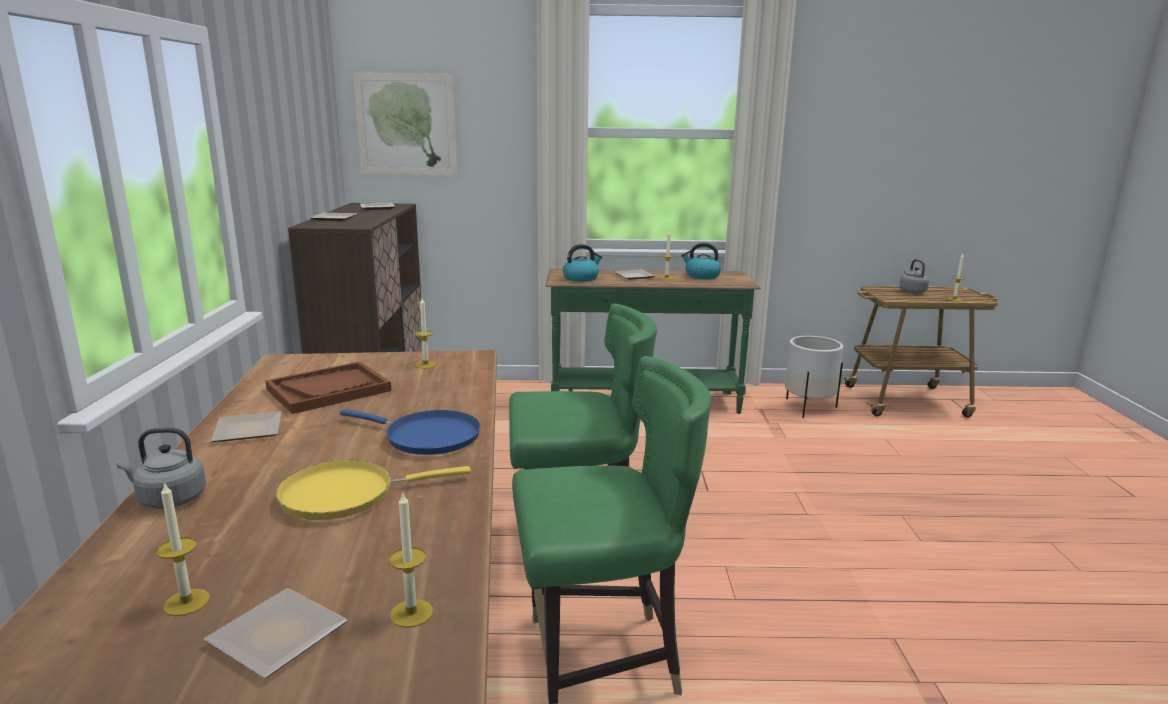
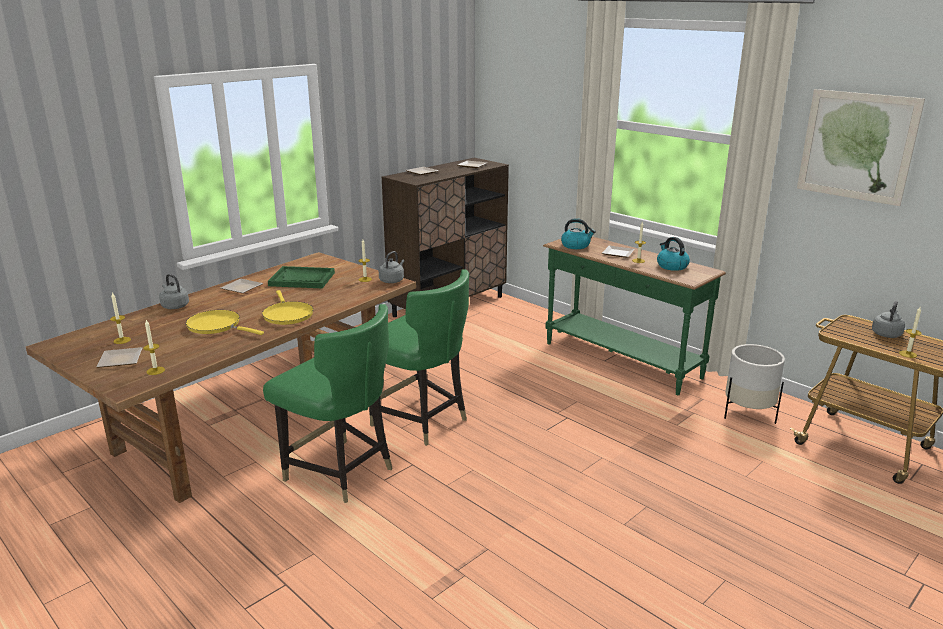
camera: 45 degrees right, 5 degrees up
(329, 390) = (302, 279): brown tray -> green tray
(406, 125) = (509, 105): picture -> picture (856, 146)
(427, 437) = (287, 315): blue frying pan -> yellow frying pan
(465, 356) = (392, 280): none -> grey kettle

